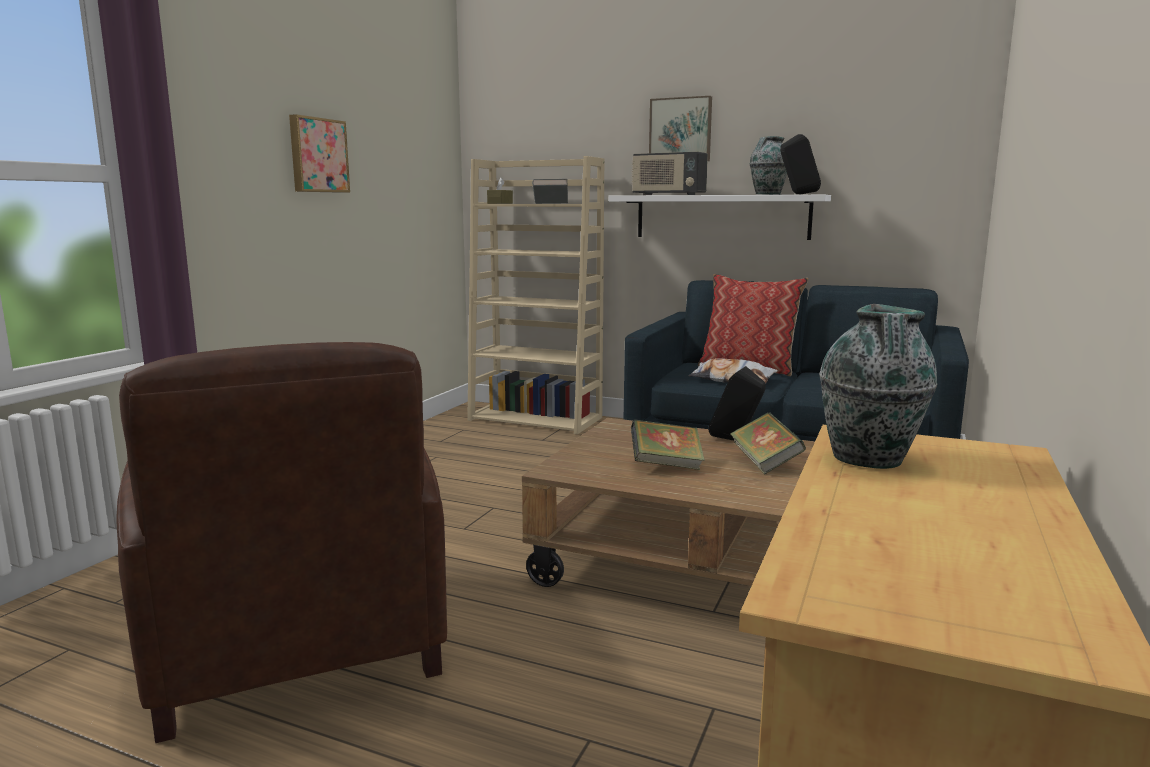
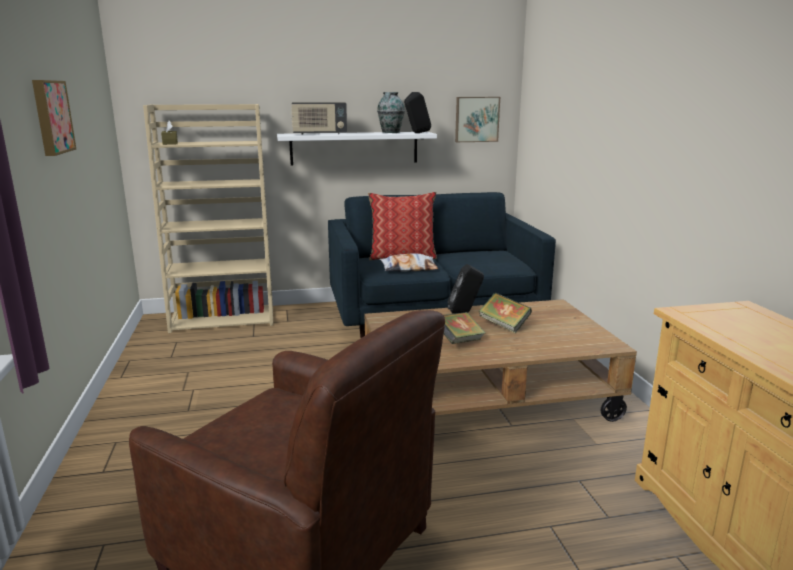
camera: 35 degrees left, 5 degrees up
(550, 203) = (222, 143): grey book -> none
(680, 130) = (319, 83): picture -> picture (476, 119)
(868, 459) = (718, 326): vase -> none

